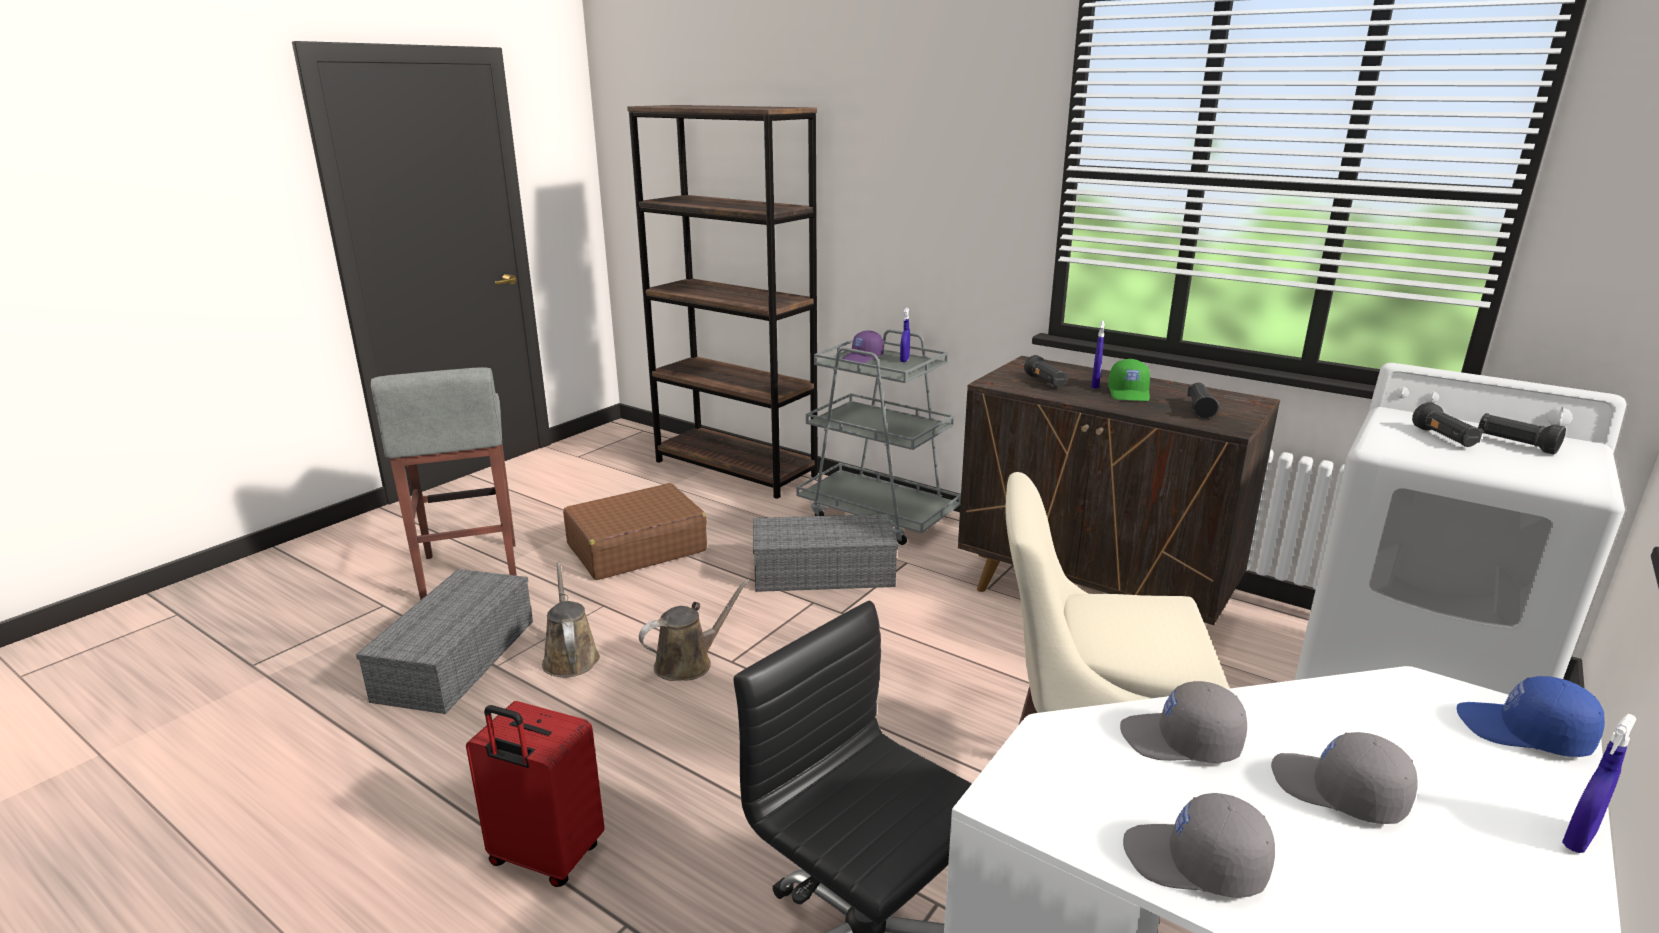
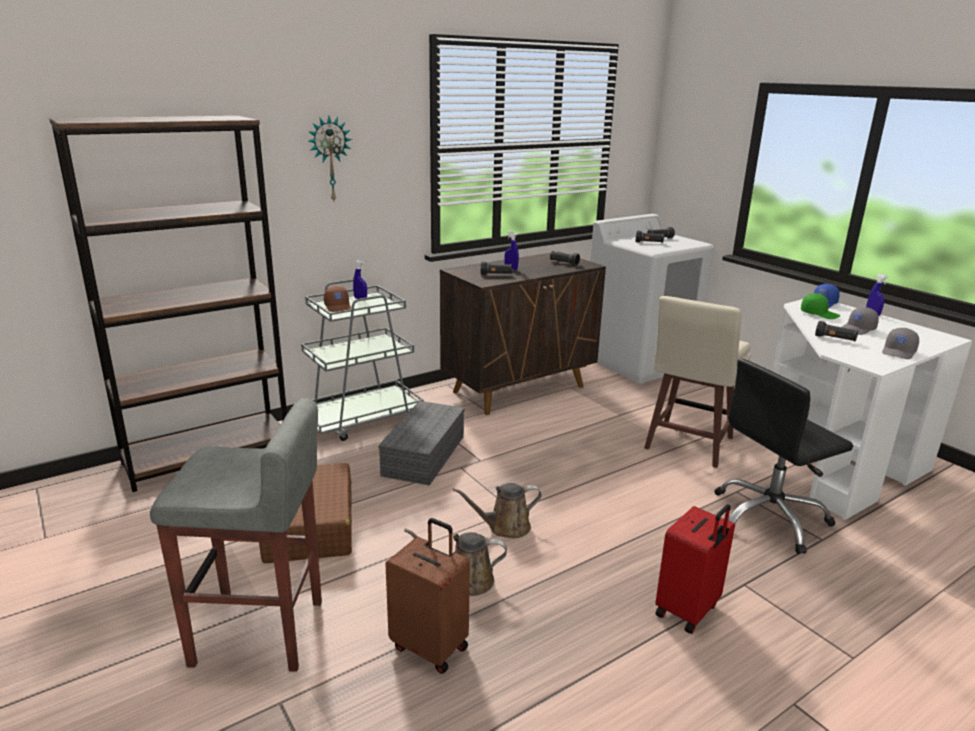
camera: 70 degrees left, 0 degrees up
(457, 661) = (431, 646): grey storage box -> brown suitcase
(688, 663) = (505, 527): brown watering can -> brown watering can turned 90 degrees counterclockwise
(863, 357) = (338, 307): purple cap -> brown cap
(915, 169) = (329, 159): none -> wall clock
(1129, 393) = (529, 267): green cap -> green cap (819, 314)
(1180, 742) = (835, 339): grey cap -> black flashlight

